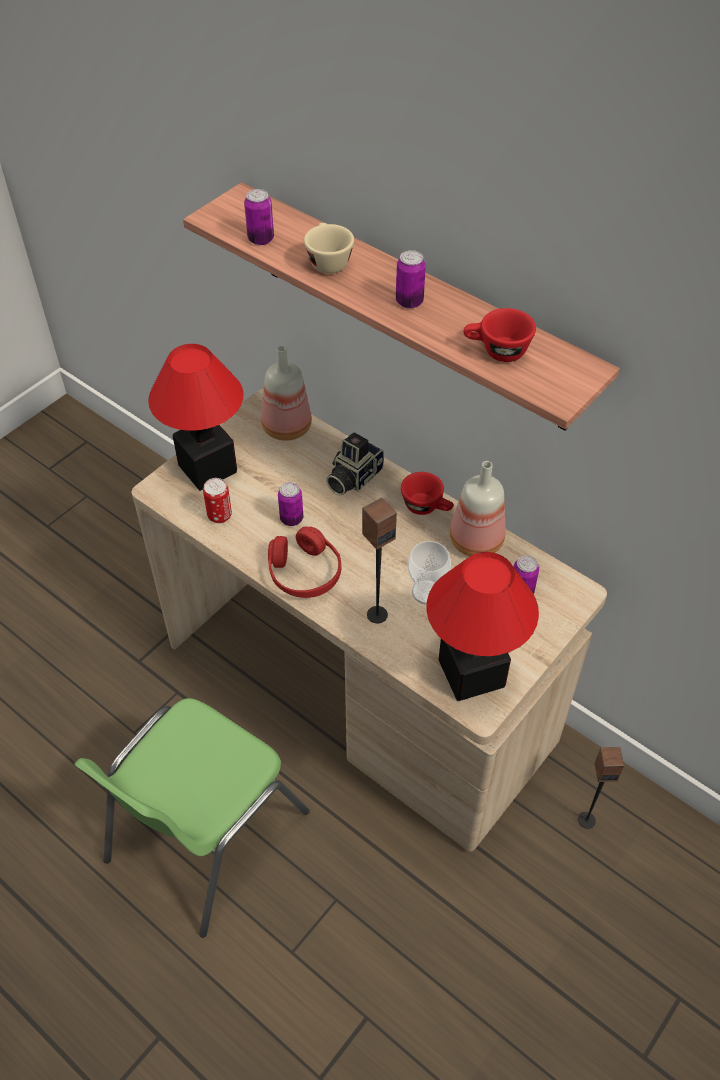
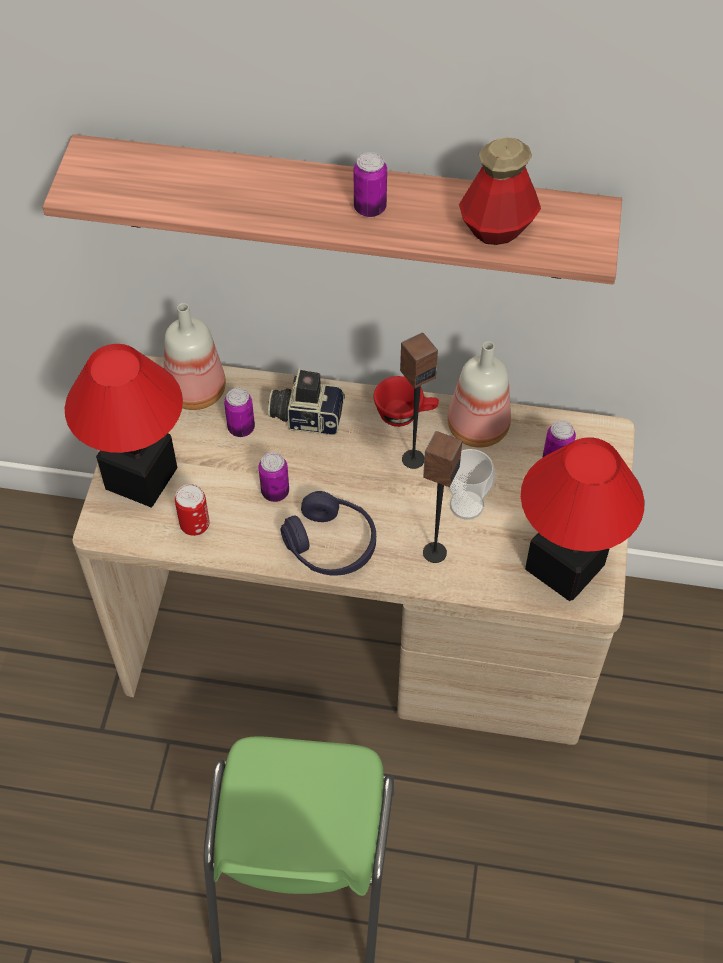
camera: 30 degrees left, 5 degrees up
(261, 239) = (154, 197): can -> can (241, 428)
(305, 573) = (331, 544): red headphones -> purple headphones
(327, 261) = (247, 194): beige cup -> none
(352, 477) = (307, 416): camera -> camera turned 90 degrees clockwise
(496, 351) = (497, 228): red cup -> bottle
(586, 820) = (658, 654): speaker -> speaker (413, 459)

